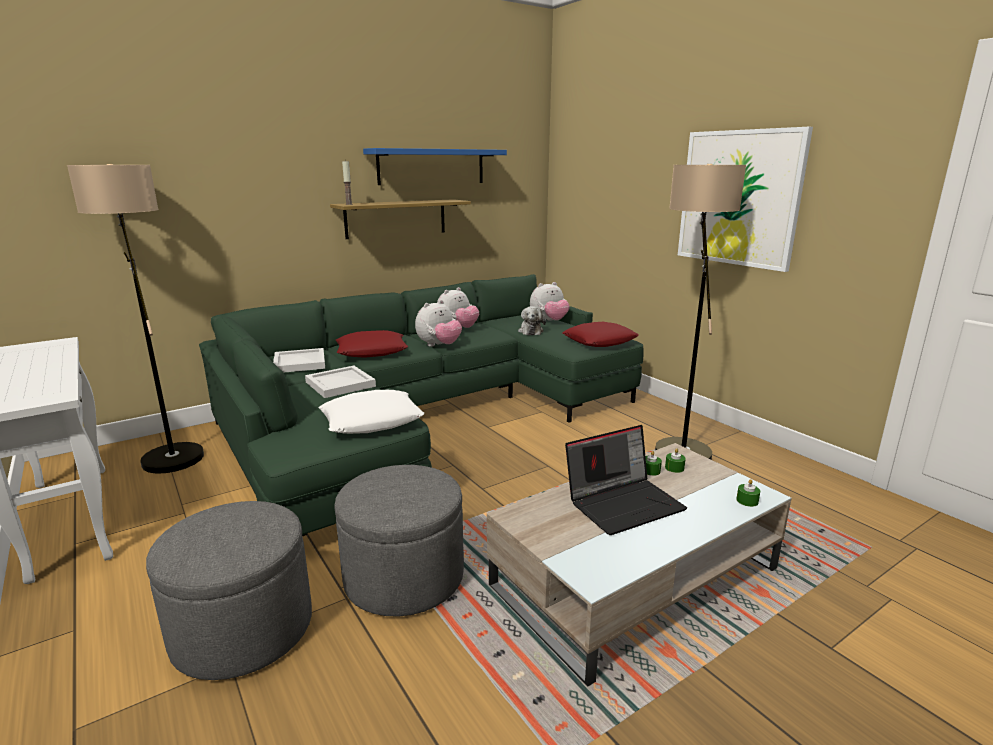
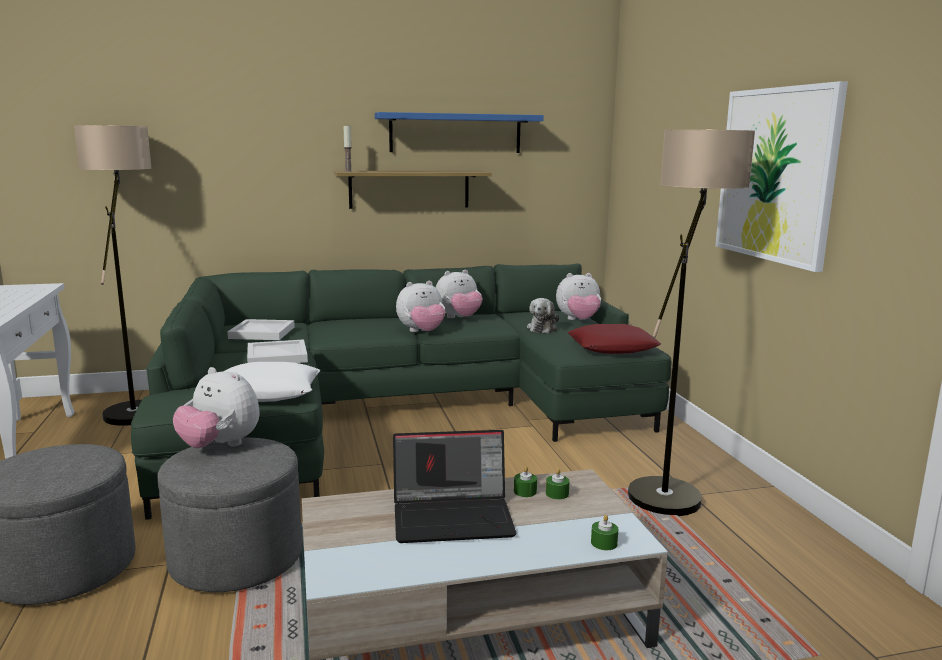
camera: 20 degrees right, 5 degrees down
(372, 351) = (345, 329): red pillow -> none
(376, 479) = (220, 446): none -> plush toy

